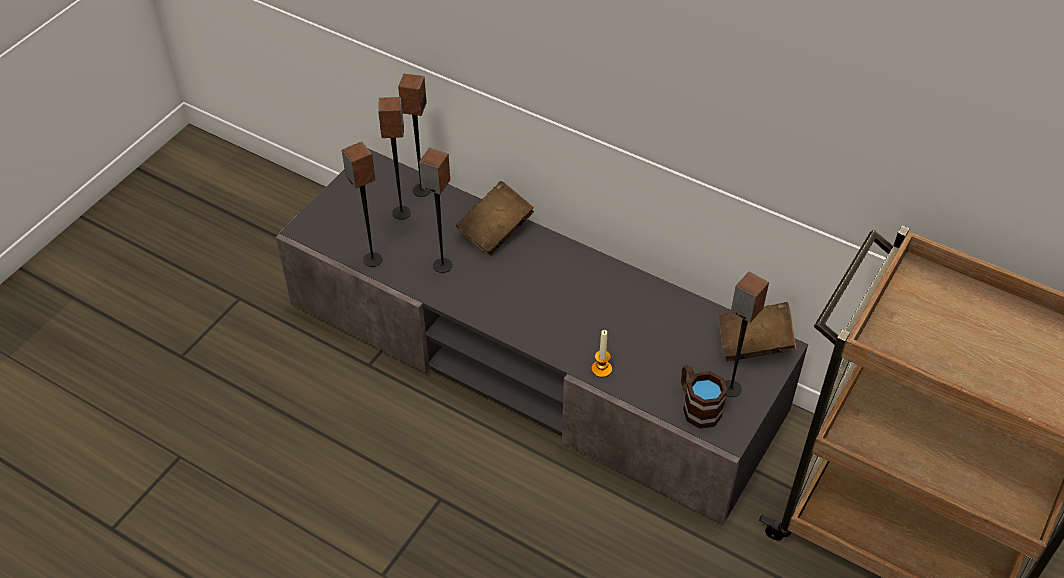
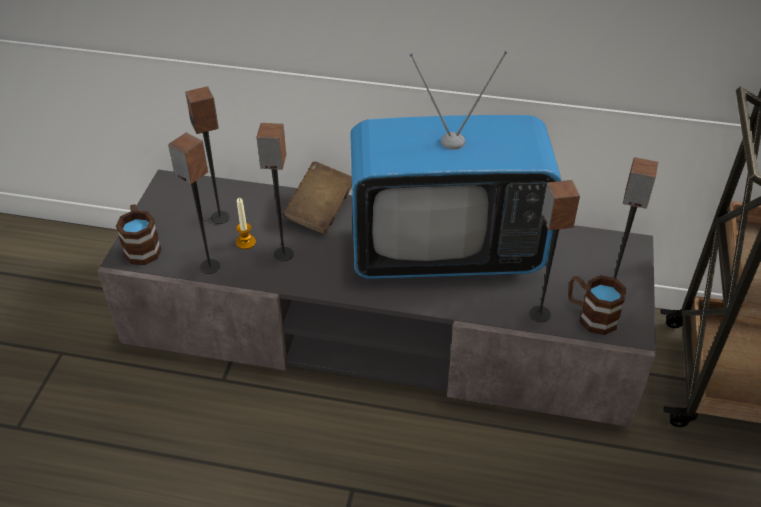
camera: 20 degrees left, 5 degrees down
(322, 224) = (142, 247): none -> brown mug
(421, 190) = (230, 193): speaker -> speaker (539, 314)
(593, 304) = (445, 251): none -> television
(601, 369) = (484, 307): candle -> candle (245, 242)
(754, 344) = (607, 247): brown book -> none

